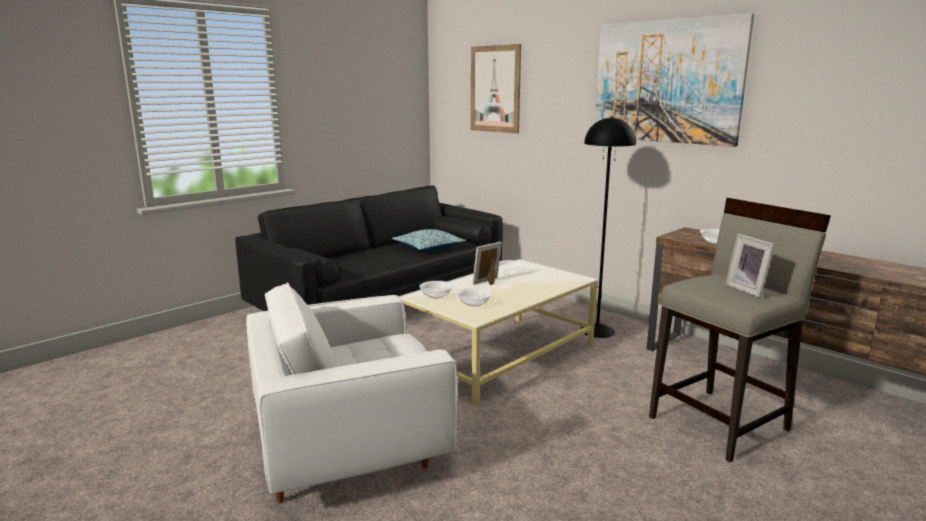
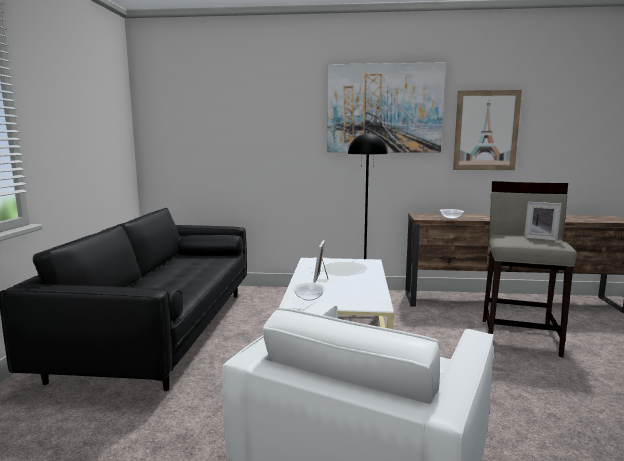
camera: 40 degrees left, 5 degrees down
(428, 248) = (199, 265): pillow -> none
(474, 303) = (350, 295): bowl -> none
(495, 89) = (218, 116): picture -> picture (486, 130)

